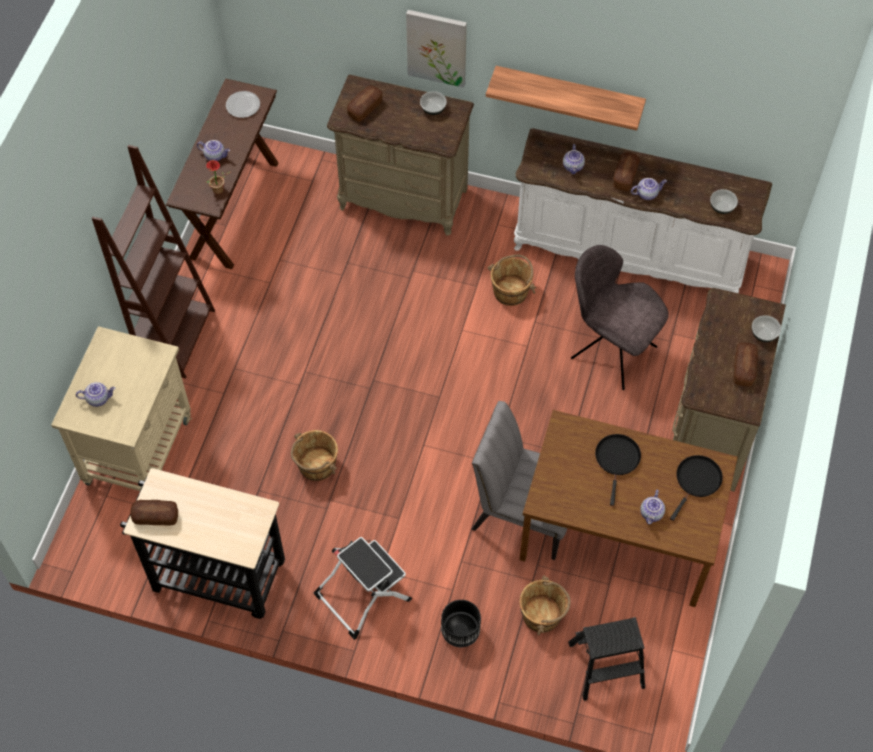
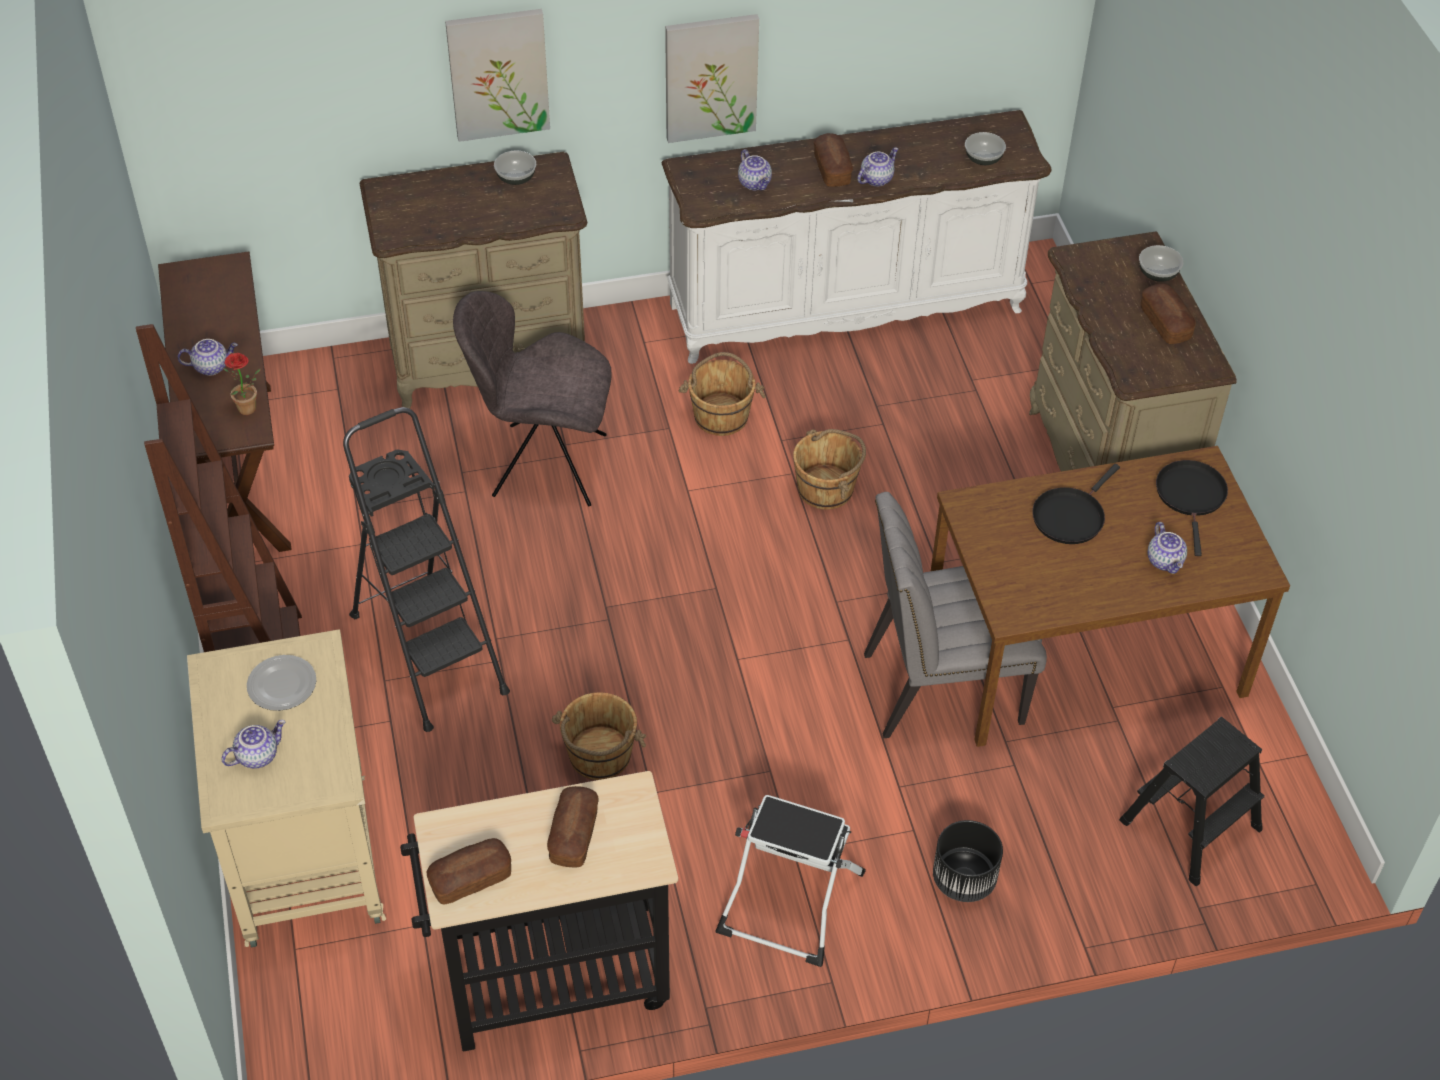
camera: 30 degrees left, 10 degrees down
(242, 105) = (210, 288): plate -> plate (281, 685)
(266, 361) = (427, 650): none -> step ladder
(365, 108) = (416, 211): bread -> bread (574, 835)
(542, 615) = (1060, 802): brown bucket -> brown bucket (826, 488)
(569, 93) = (710, 77): shelf -> picture
(611, 350) = (908, 433): grey chair -> grey chair (544, 464)
(617, 460) = (1070, 516): black frying pan -> black frying pan turned 120 degrees counterclockwise

